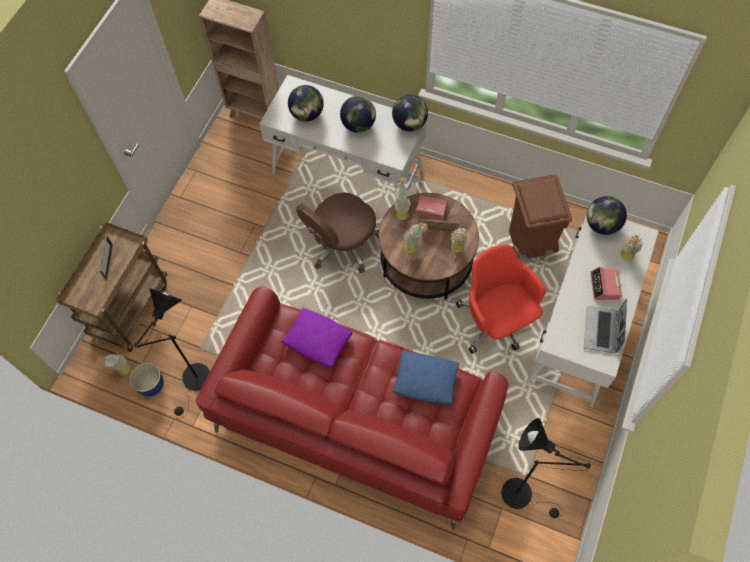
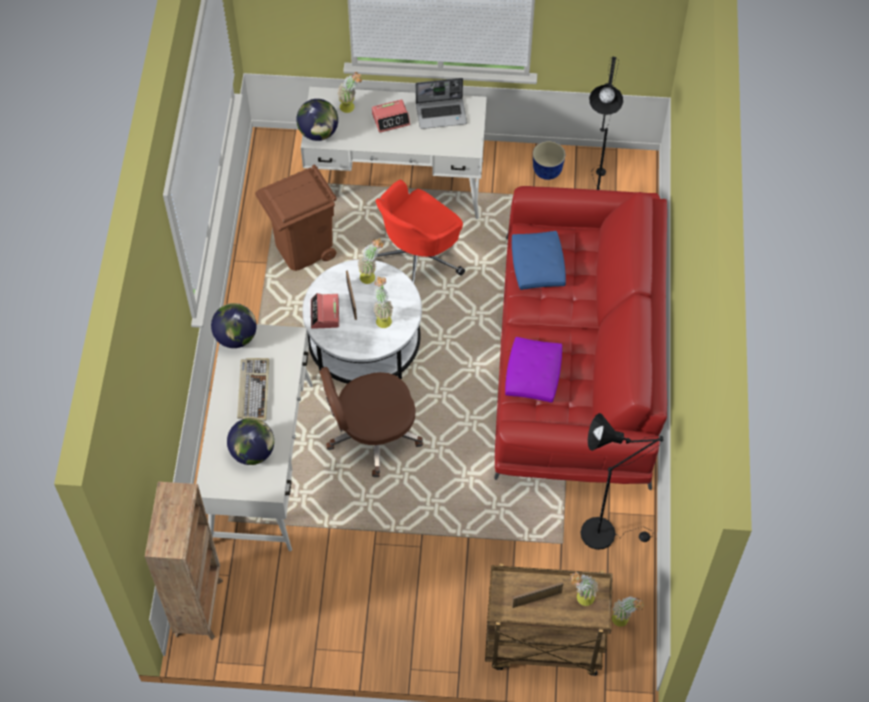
camera: 110 degrees left, 5 degrees down
(152, 385) = (627, 578): planter -> planter (546, 171)
(342, 245) = (372, 435): brown office chair -> brown office chair turned 135 degrees clockwise
(359, 125) = (253, 390): globe -> keyboard
(401, 211) = (338, 342): potted plant -> potted plant (581, 599)
(426, 260) = (364, 342): brown coffee table -> white coffee table

